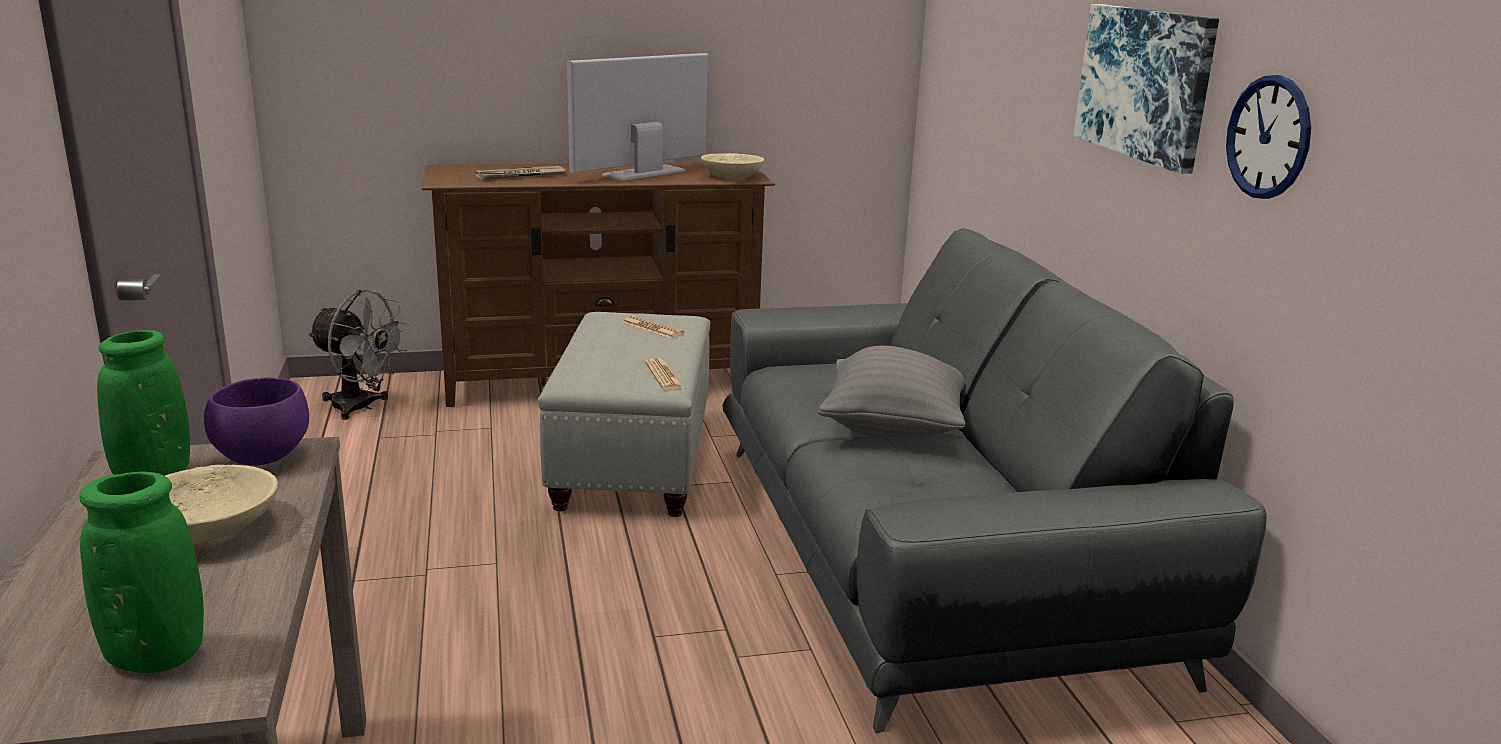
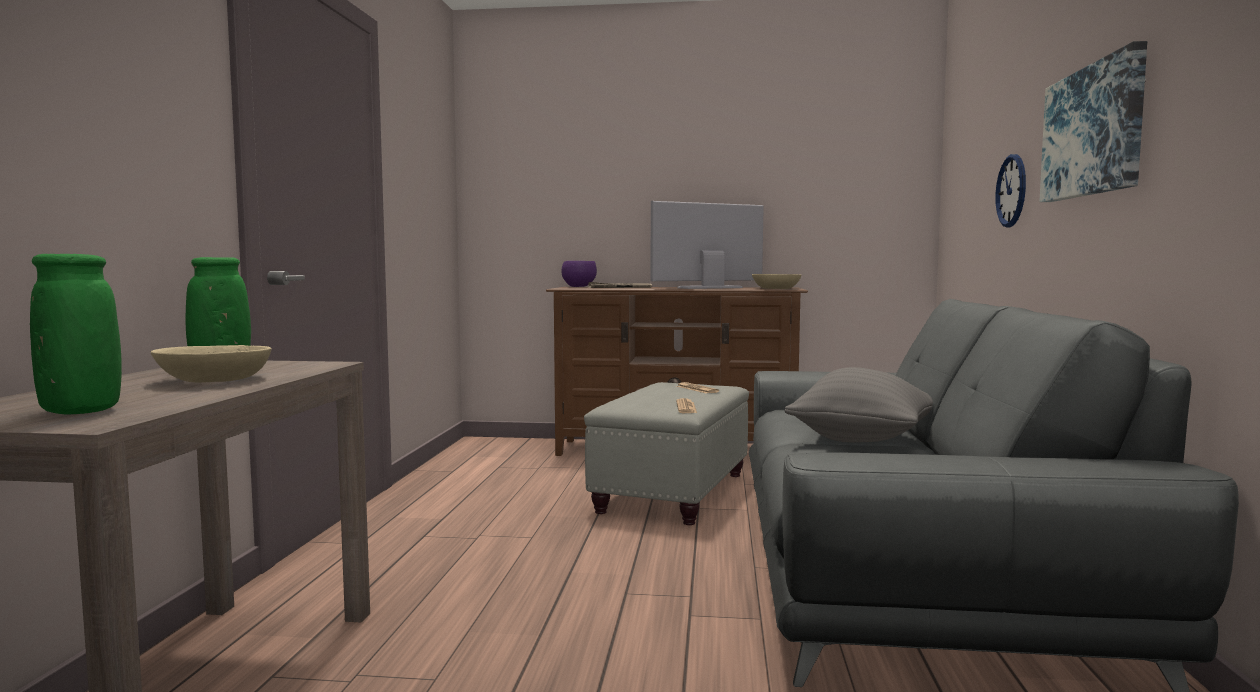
camera: 20 degrees right, 15 degrees down
(260, 457) = (298, 364): purple bowl -> purple bowl (578, 286)
(361, 407) = (498, 452): grey fan -> none
(1268, 137) = (1201, 117): wall clock -> wall clock (1011, 190)

